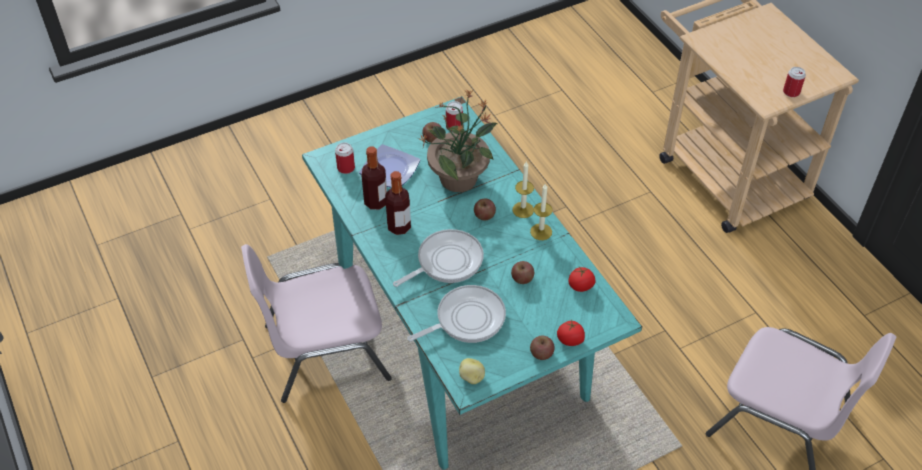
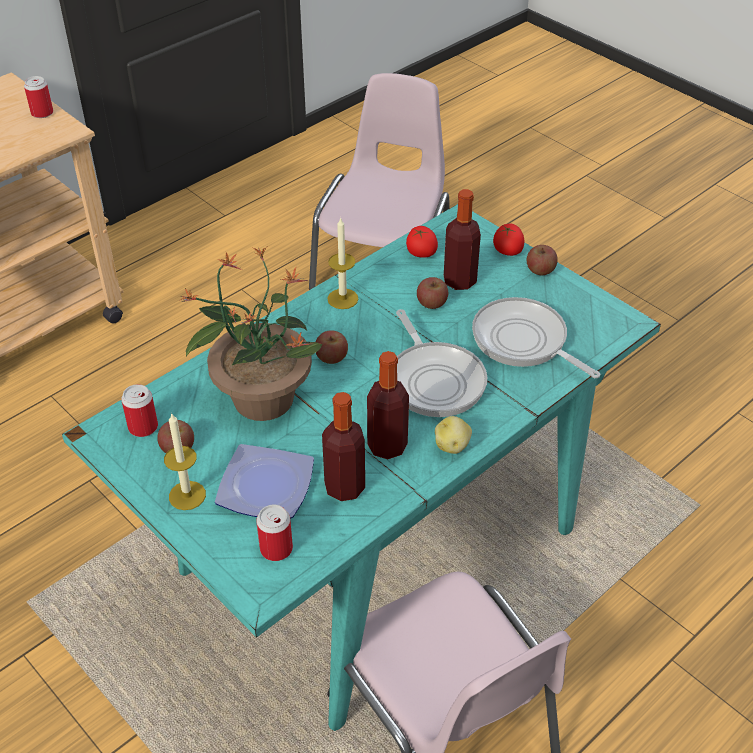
camera: 105 degrees left, 5 degrees down
(446, 262) = (434, 380): frying pan -> frying pan turned 150 degrees counterclockwise
(471, 377) = (609, 321): potato -> potato (452, 445)
(523, 210) = (307, 321): candle -> candle (187, 495)
(542, 300) = (459, 281): none -> bottle

